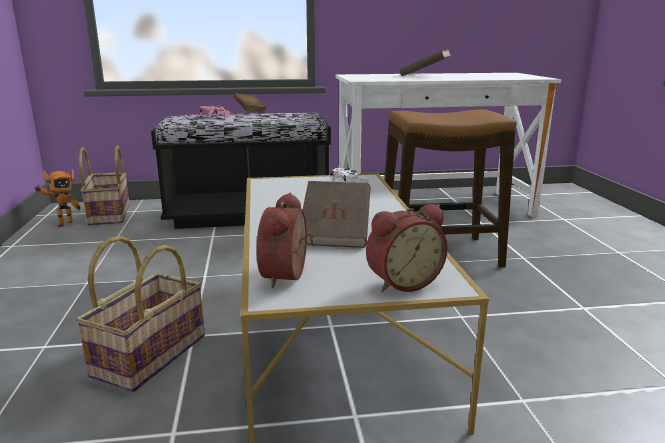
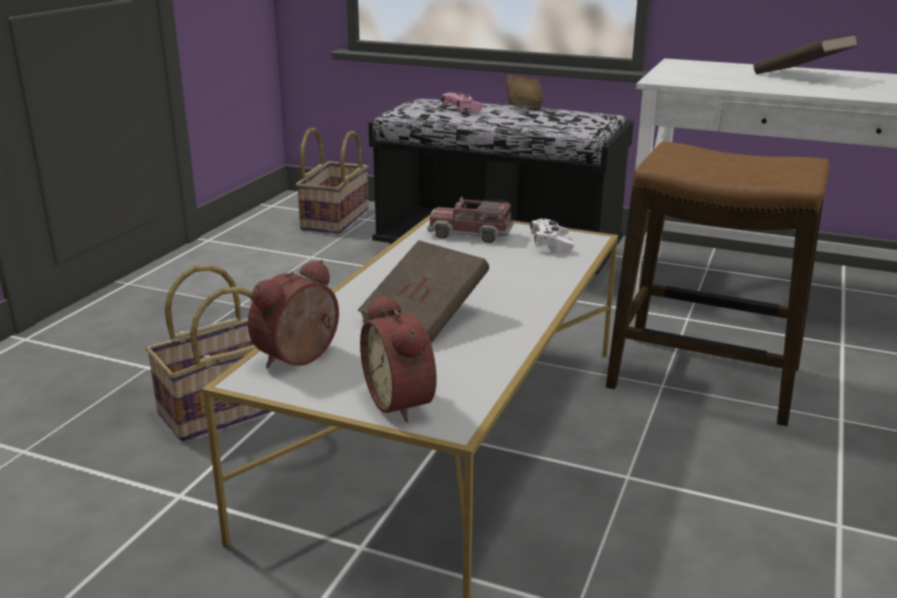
camera: 30 degrees right, 5 degrees up
(63, 224) = (277, 222): toy robot -> none
(291, 186) = (470, 234): none -> toy truck
(402, 282) = (403, 401): alarm clock -> alarm clock turned 60 degrees clockwise

